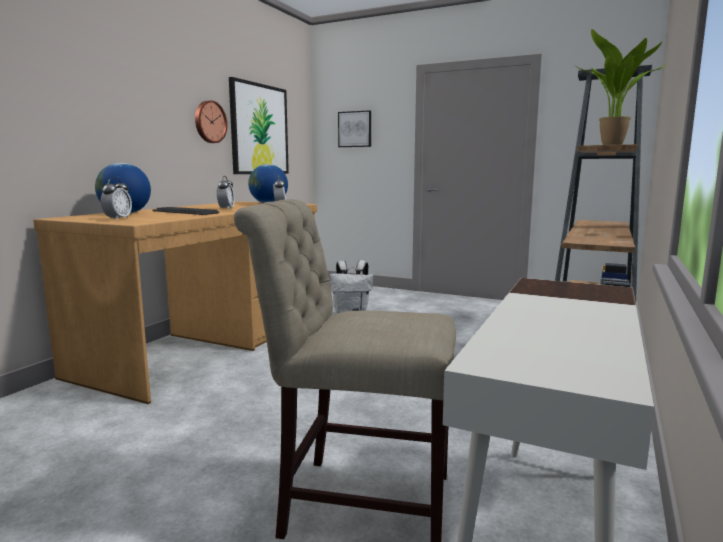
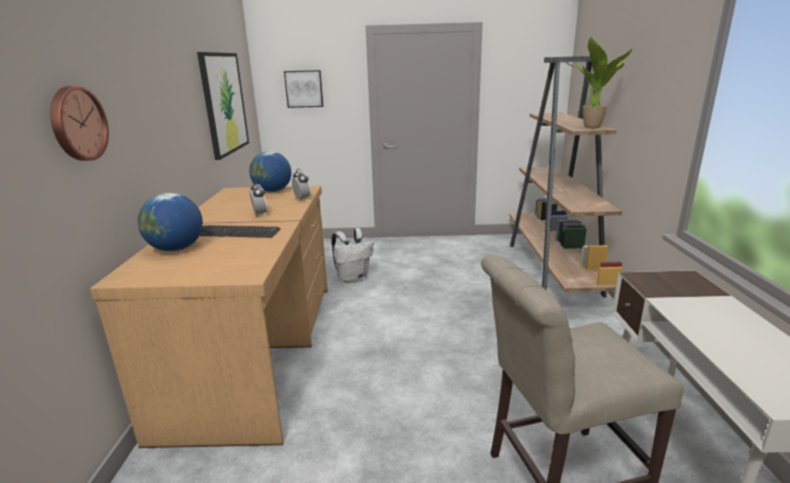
camera: 25 degrees left, 10 degrees up
(118, 219) = (204, 268): alarm clock -> none
(209, 122) = (192, 109): wall clock -> wall clock (77, 124)

